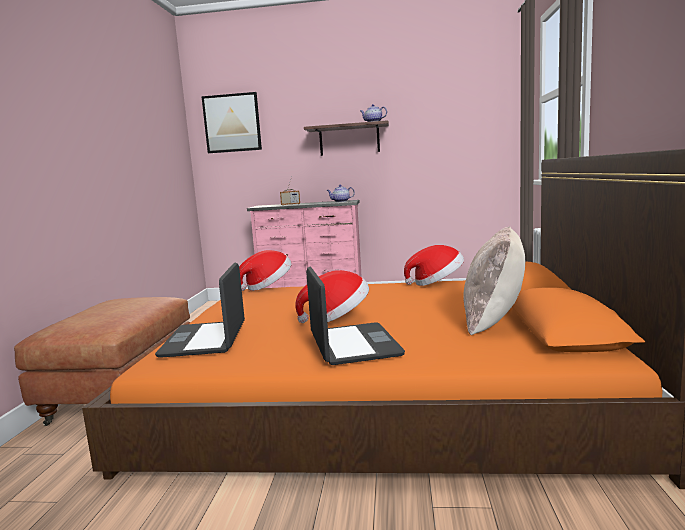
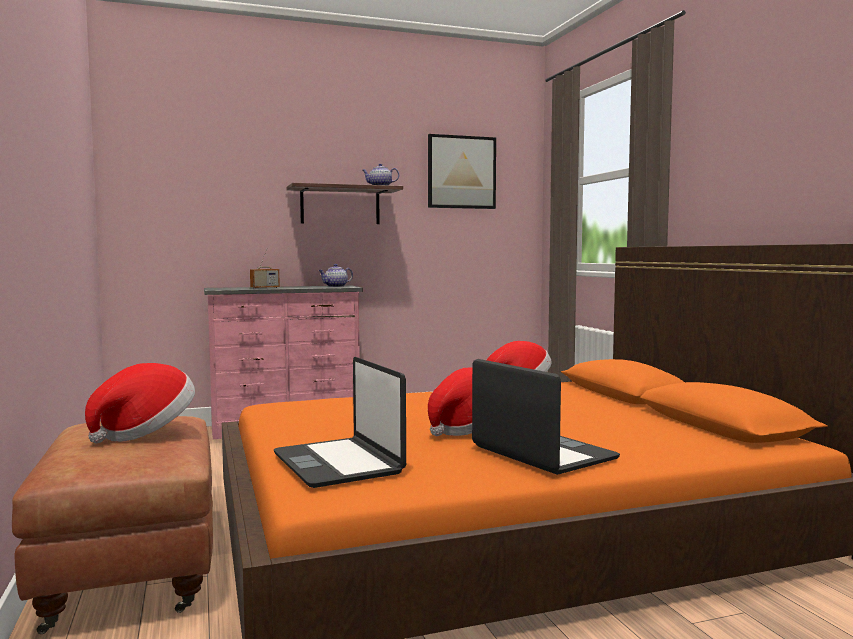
camera: 25 degrees left, 5 degrees down
(232, 123) = (170, 166): picture -> picture (461, 172)
(267, 287) = (303, 399): hat -> hat (145, 433)
(494, 321) = (647, 421): beige pillow -> none

